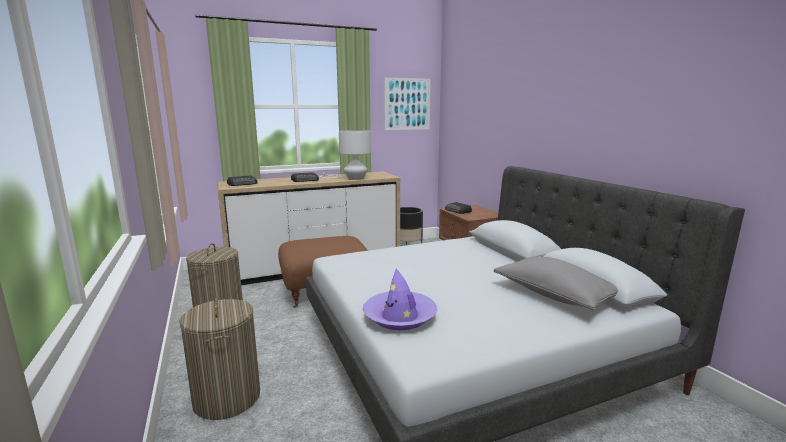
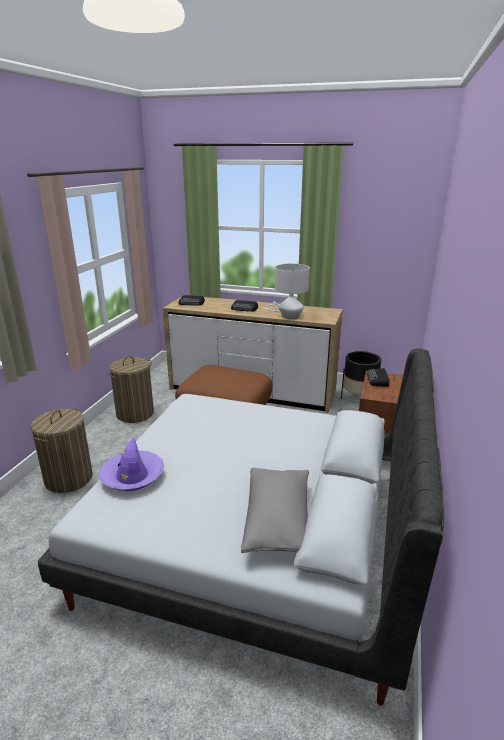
camera: 40 degrees right, 10 degrees up
(407, 104) = (391, 232): picture -> none

